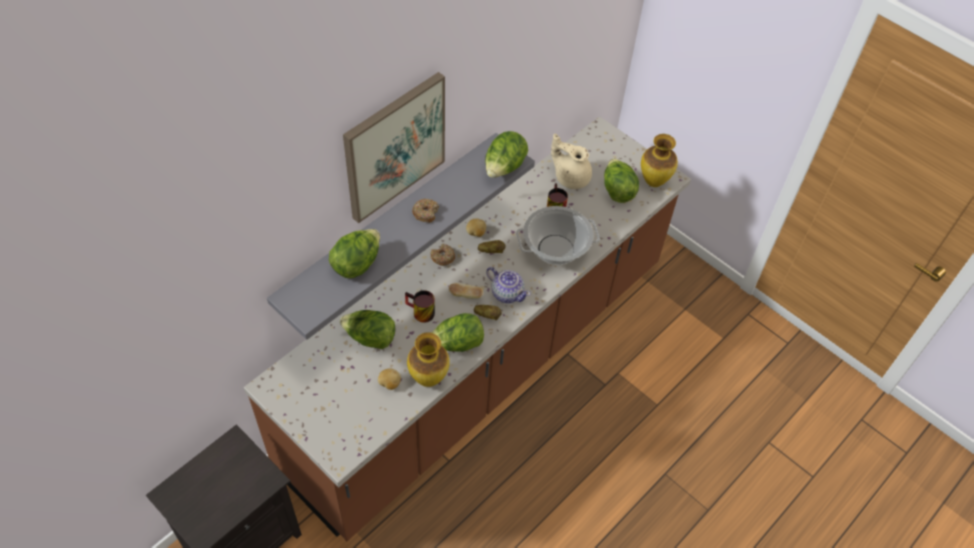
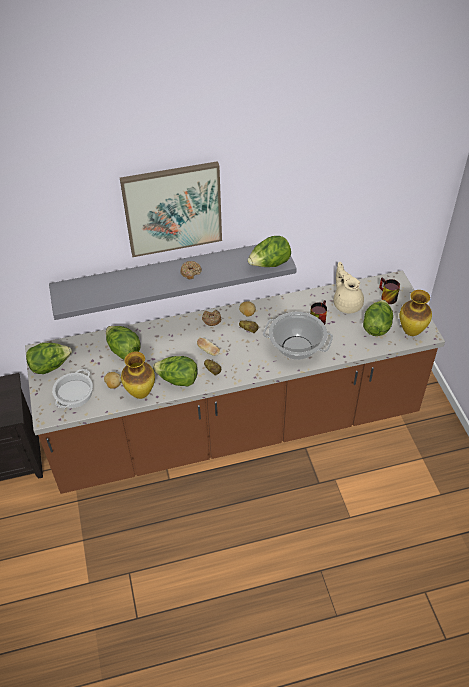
camera: 35 degrees right, 5 degrees down
(352, 416) = (74, 393): none -> cooking pot
(357, 264) = (120, 285): lettuce -> lettuce (50, 366)
(419, 313) = (168, 349): mug -> mug (386, 297)
(507, 293) = (238, 362): teapot -> none

